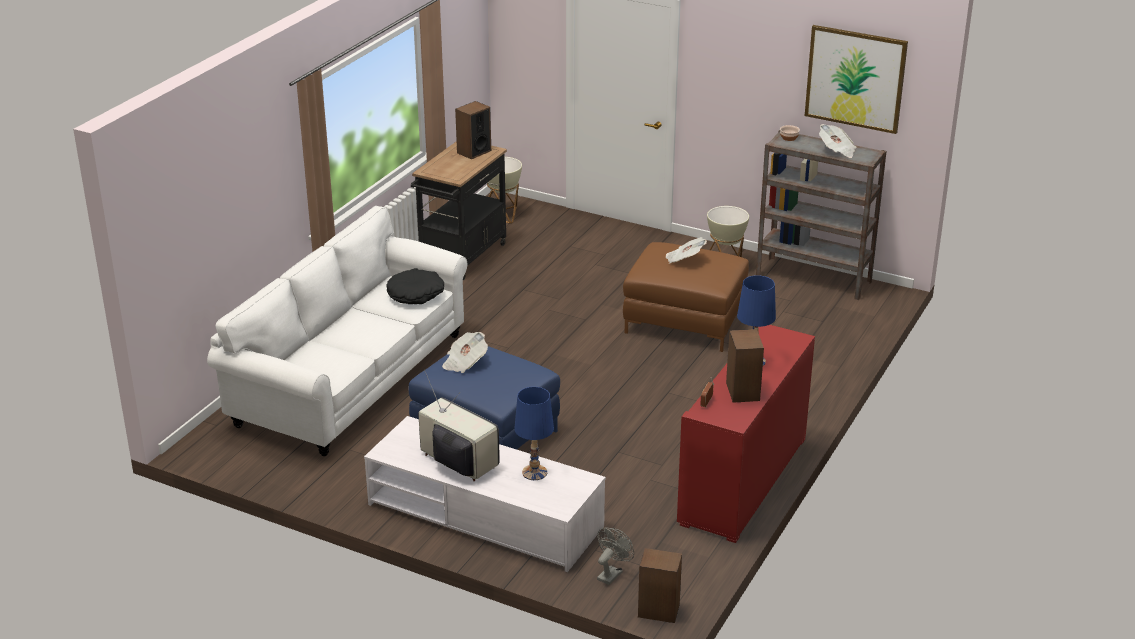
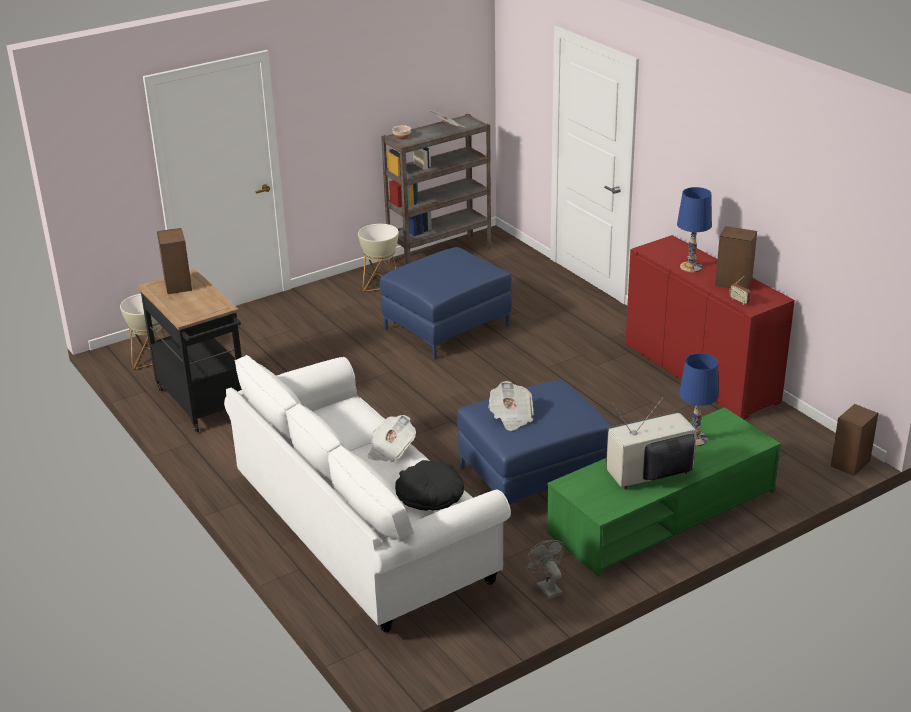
camera: 60 degrees left, 0 degrees up
(414, 294) = (346, 414): black pillow -> black pillow (429, 495)
(484, 515) = (662, 512): white tv stand -> green tv stand
(612, 573) = (788, 471): grey fan -> grey fan (546, 587)
(684, 260) = (438, 268): newspaper -> newspaper (390, 450)
(685, 322) = (446, 327): brown ottoman -> blue ottoman
(855, 78) = (433, 60): picture -> none

